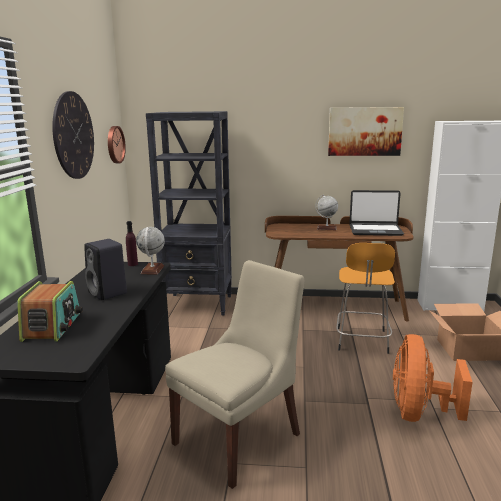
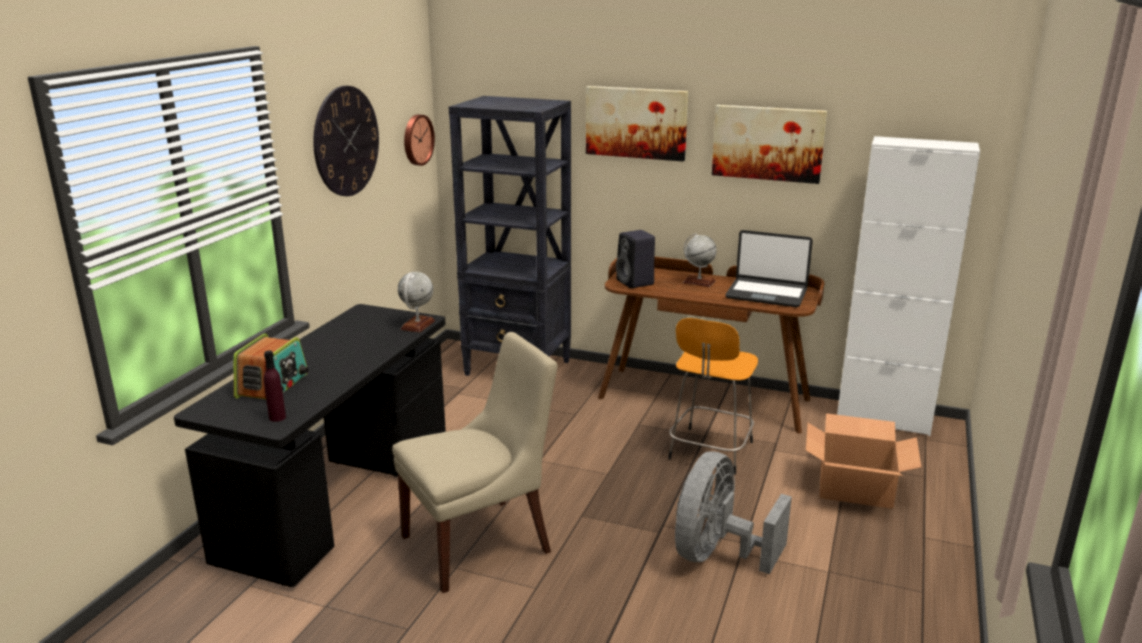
camera: 15 degrees right, 5 degrees up
(108, 293) = (350, 351): black speaker -> black speaker (636, 283)
(132, 264) = (399, 314): purple bottle -> purple bottle (277, 417)
(273, 124) = (636, 122): none -> picture
(419, 413) = (717, 554): orange fan -> grey fan

